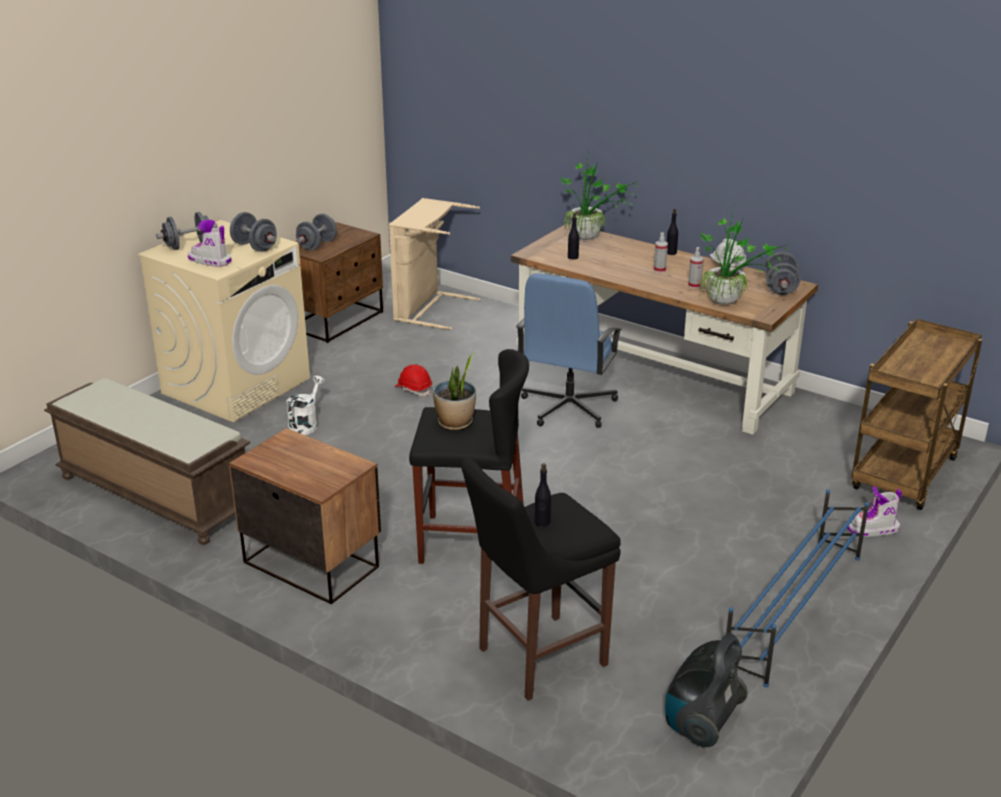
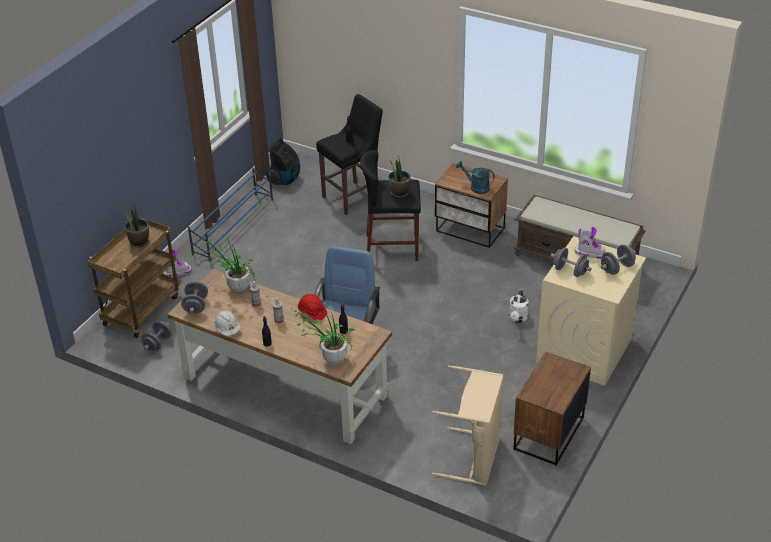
camera: 175 degrees right, 10 degrees up
(300, 449) = (476, 187): none -> turquoise watering can
(317, 245) = (560, 374): grey dumbbell -> grey dumbbell (158, 343)
(414, 389) = (457, 357): red hard hat -> red hard hat (312, 312)
(916, 367) = (139, 242): none -> potted plant

